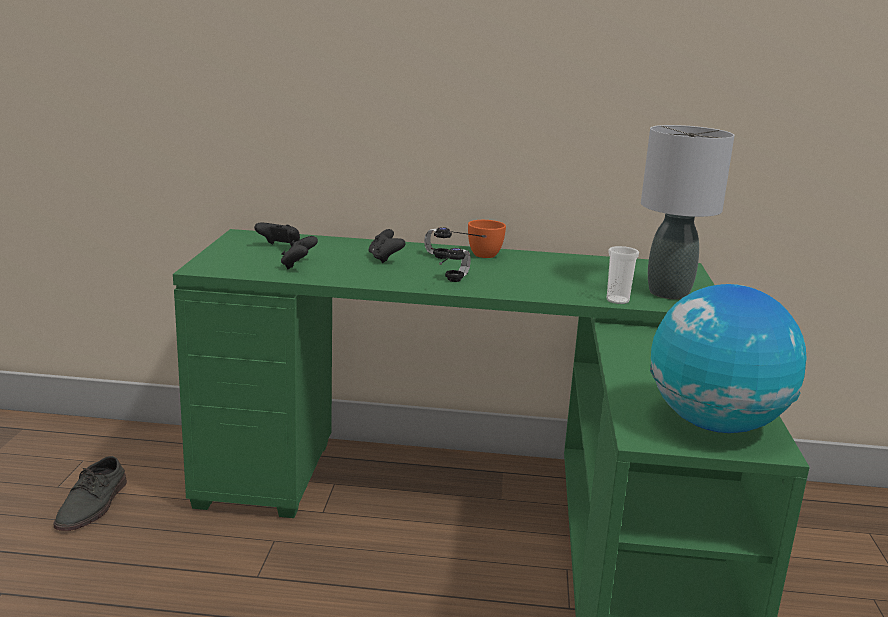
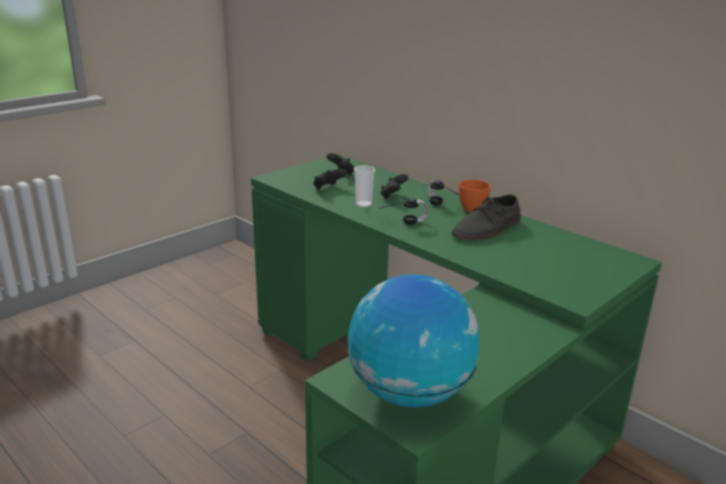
camera: 40 degrees right, 5 degrees up
(93, 505) = (220, 310): grey shoe -> grey shoe (487, 229)
(617, 300) = (505, 272): cup -> cup (363, 204)
(668, 293) = (565, 279): grey table lamp -> none

